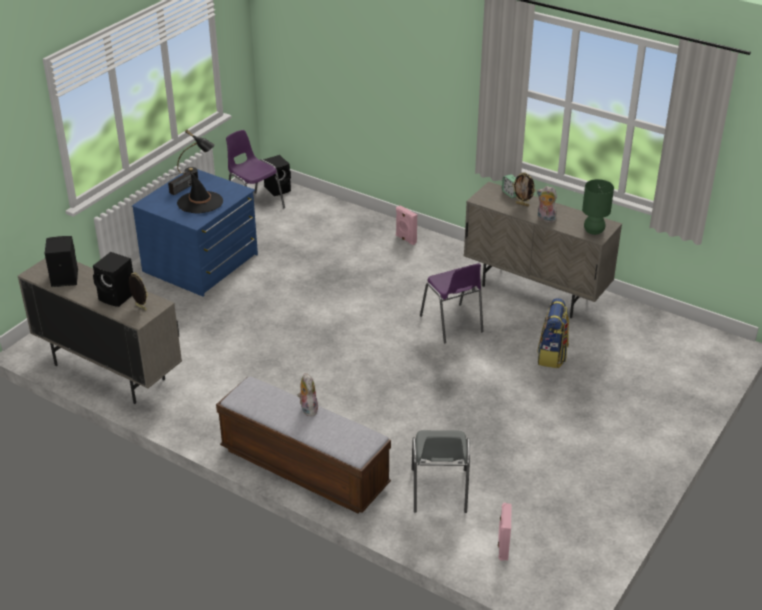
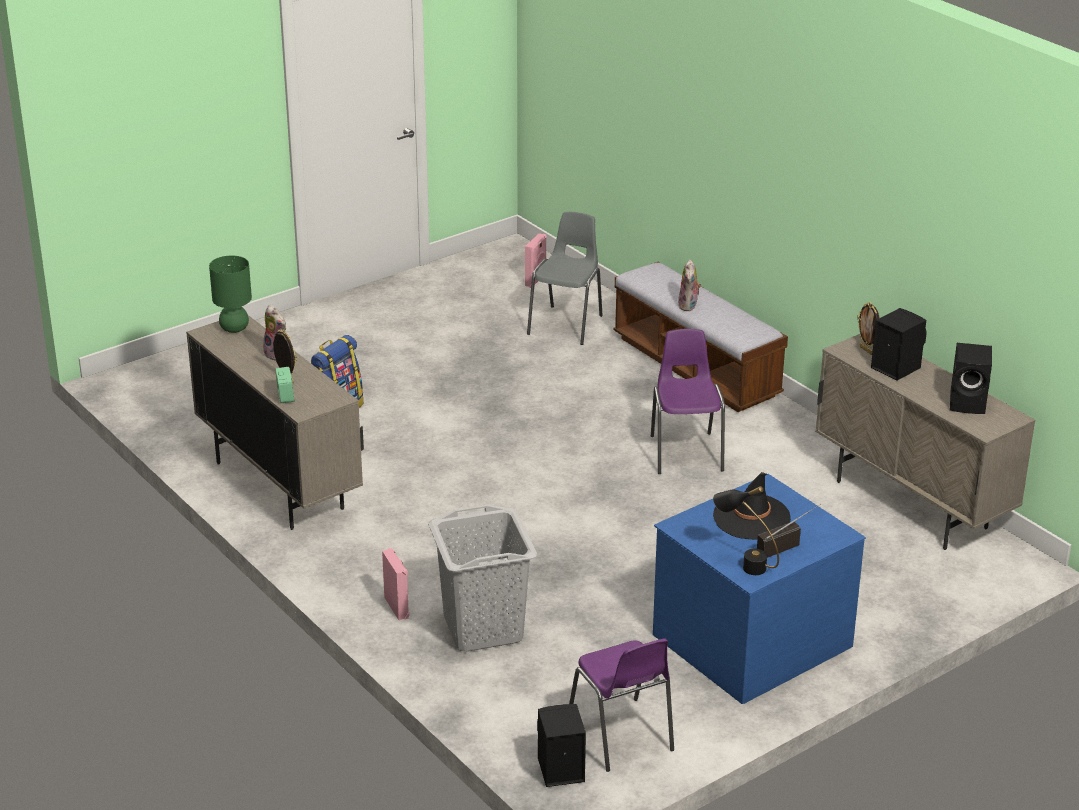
camera: 160 degrees left, 5 degrees down
(352, 238) = (482, 629): none -> grey laundry basket
(452, 325) = (428, 469): purple chair -> purple chair (685, 452)

